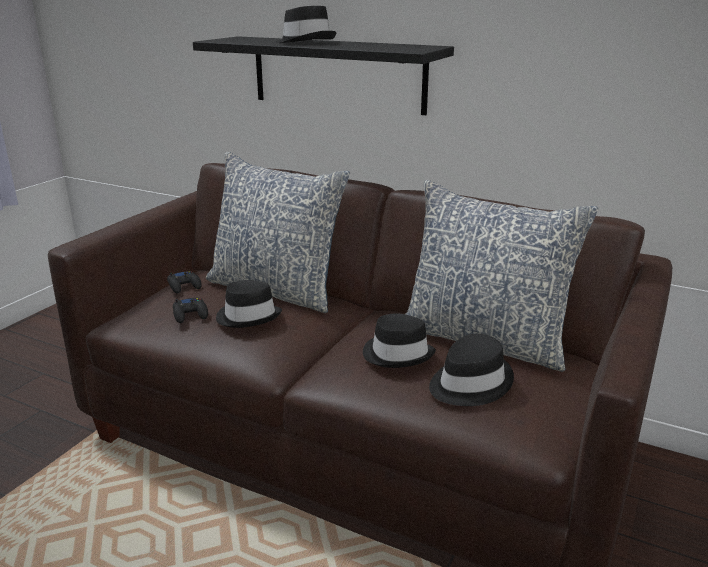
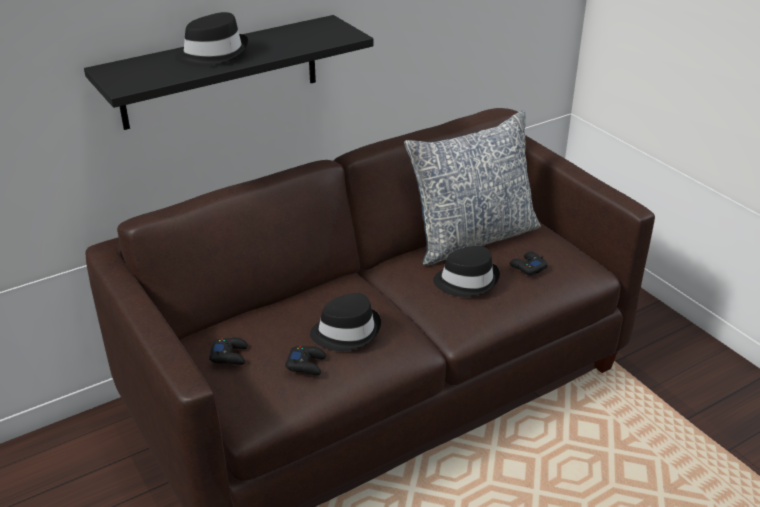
camera: 60 degrees left, 10 degrees up
(276, 289) = (297, 303): pillow -> none
(469, 383) = (527, 267): black hat -> black game controller

